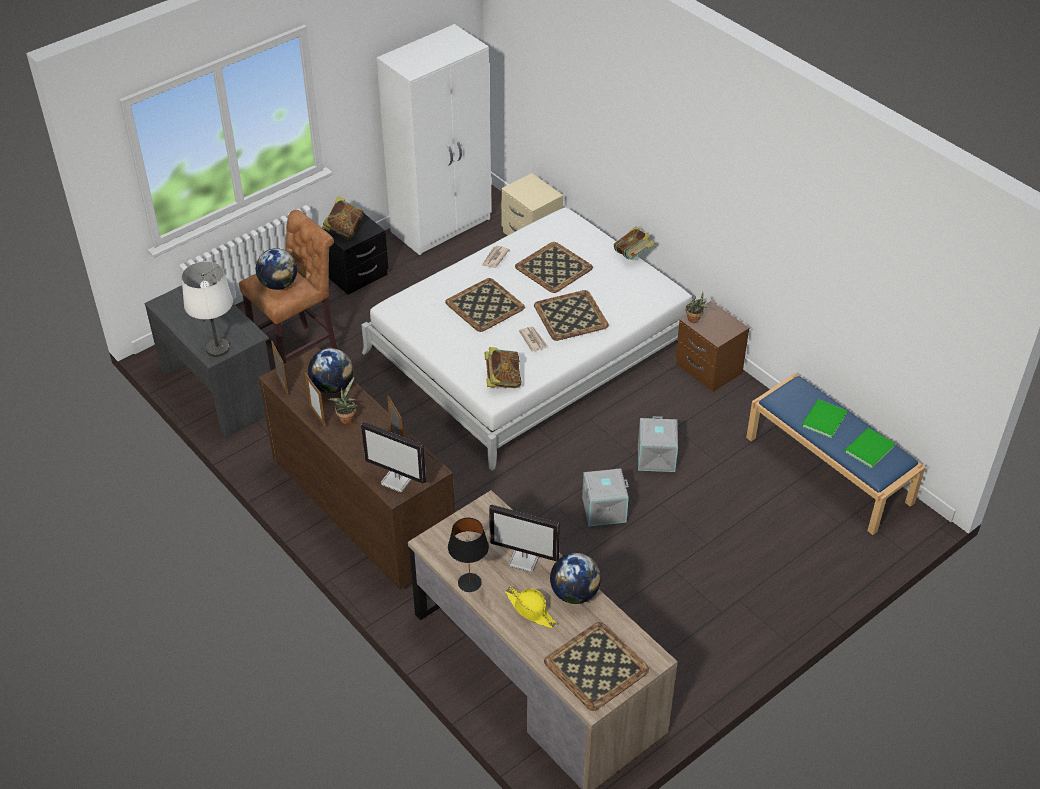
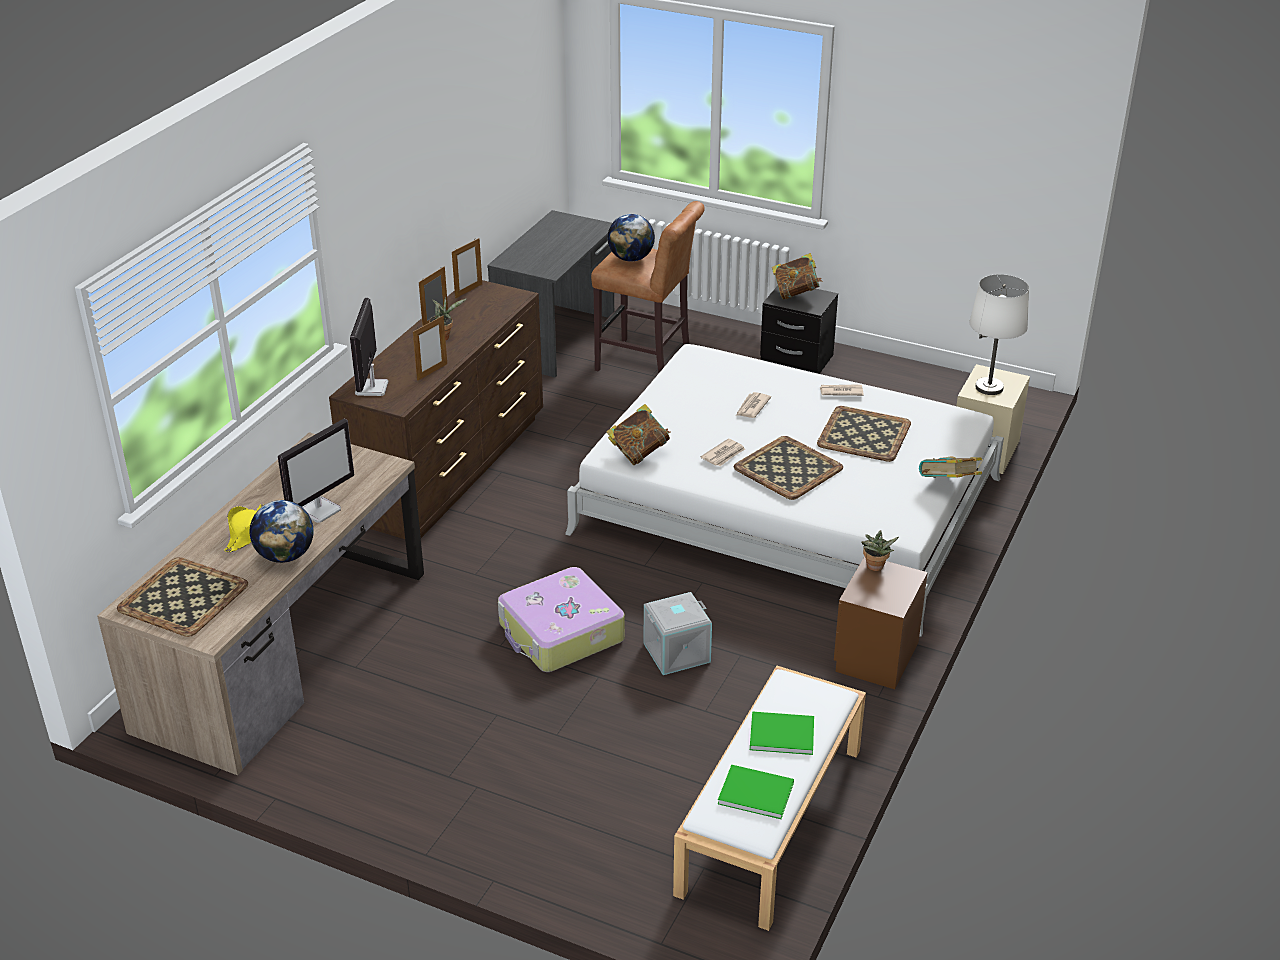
camera: 65 degrees right, 10 degrees down
(217, 348) = (517, 261): white table lamp -> white table lamp (989, 387)
(332, 386) = (484, 317): globe -> none
(442, 225) = (935, 386): white wardrobe -> none
(470, 582) = (269, 484): black table lamp -> none
(485, 305) = (752, 407): tray -> newspaper
(525, 559) = (320, 510): monitor -> monitor turned 135 degrees counterclockwise
(604, 509) = (560, 633): grey storage box -> suitcase
(830, 470) = (771, 821): blue bench -> white bench

